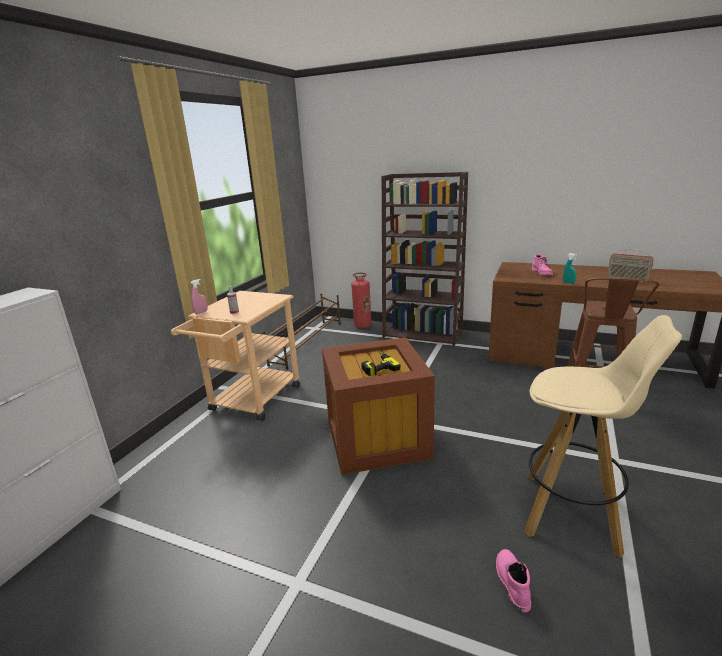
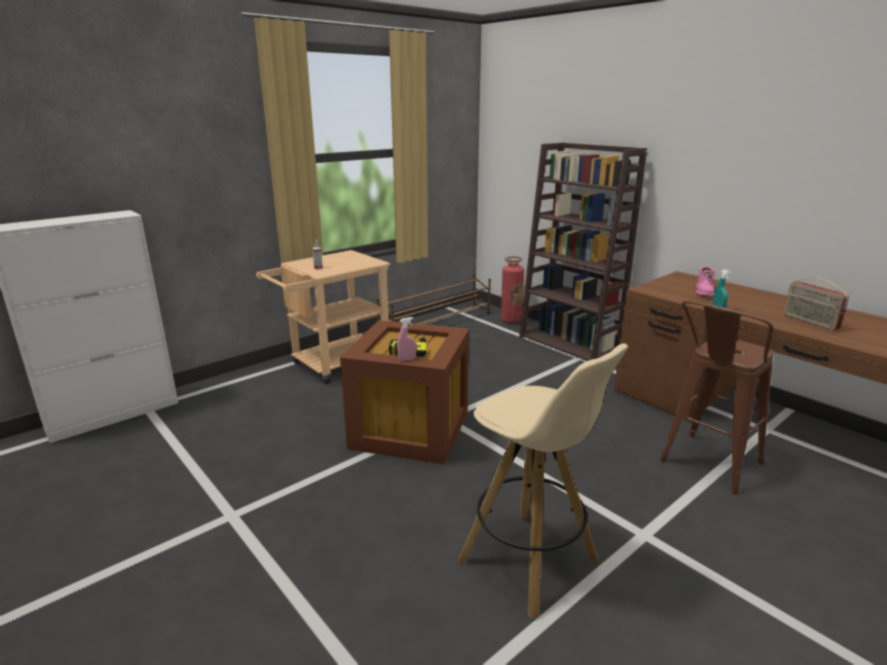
camera: 25 degrees right, 0 degrees up
(201, 312) = (292, 262): pink spray bottle -> pink spray bottle (407, 359)
(511, 582) = (398, 590): pink boot -> none

